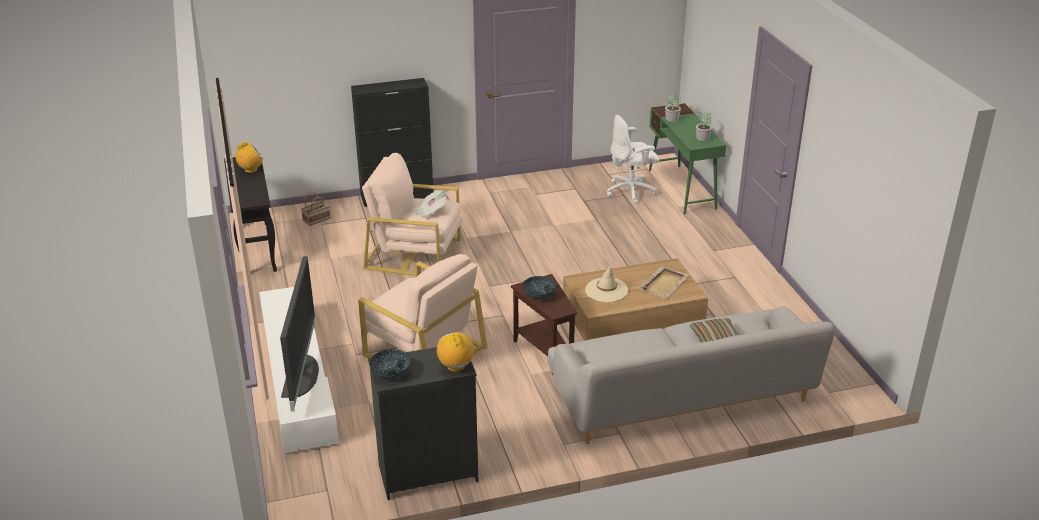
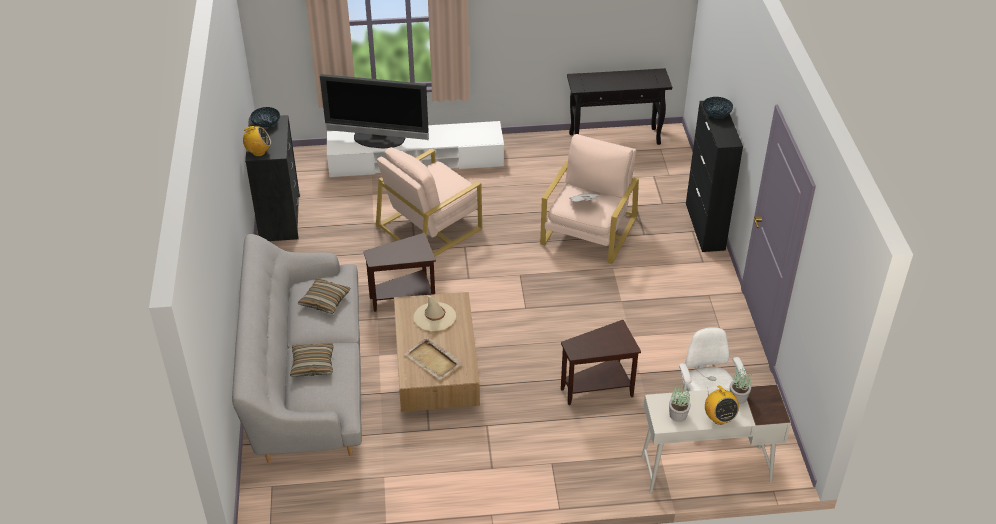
camera: 100 degrees right, 10 degrees up
(251, 169) = (640, 82): radio -> radio (719, 418)
(317, 219) = (663, 173): basket -> none
(539, 295) = (403, 247): bowl -> bowl (716, 114)
(622, 235) = (598, 388): none -> brown side table
(623, 348) = (325, 301): none -> pillow
(682, 189) = (705, 469): green desk -> white desk

